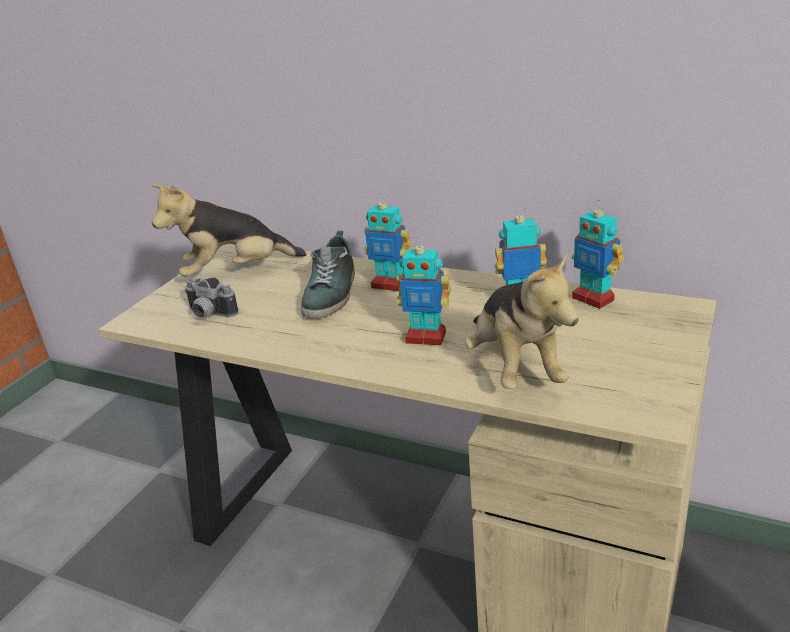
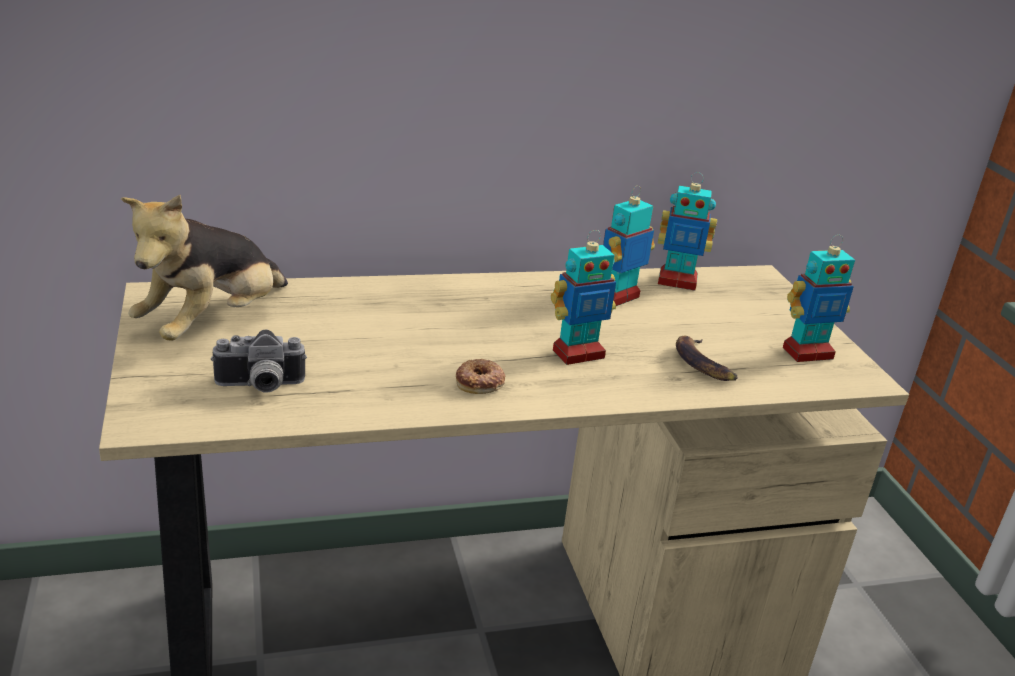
camera: 45 degrees left, 0 degrees up
(332, 294) = (396, 327): shoe -> none
(332, 341) = (480, 382): none -> donut
(390, 284) = (452, 302): toy robot -> toy robot (806, 353)
(515, 367) = (702, 364): plush toy -> banana

